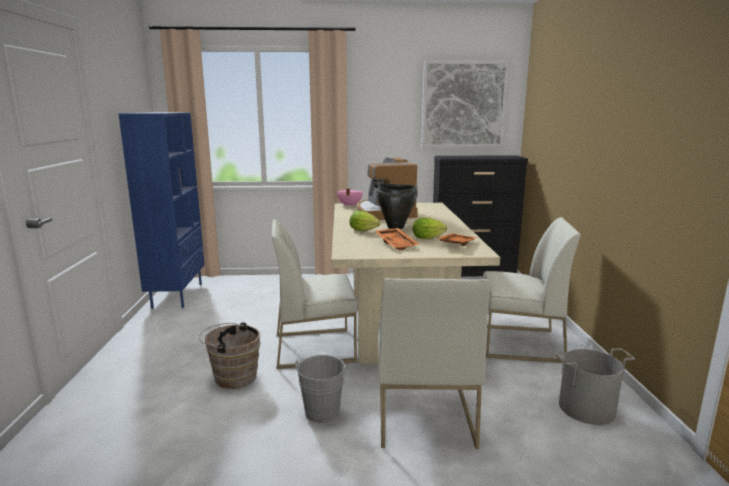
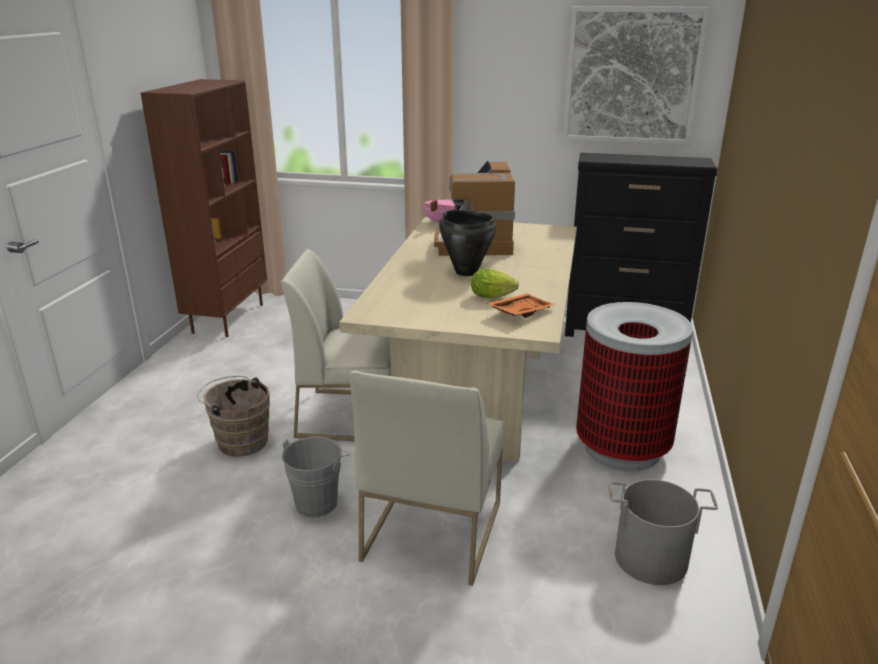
camera: 15 degrees right, 10 degrees up
(177, 295) = (227, 318): blue bookcase -> brown bookcase
(365, 231) = (421, 275): lettuce -> none
(397, 244) = (442, 303): orange tray -> none
(519, 344) = (622, 449): white chair -> trash can

